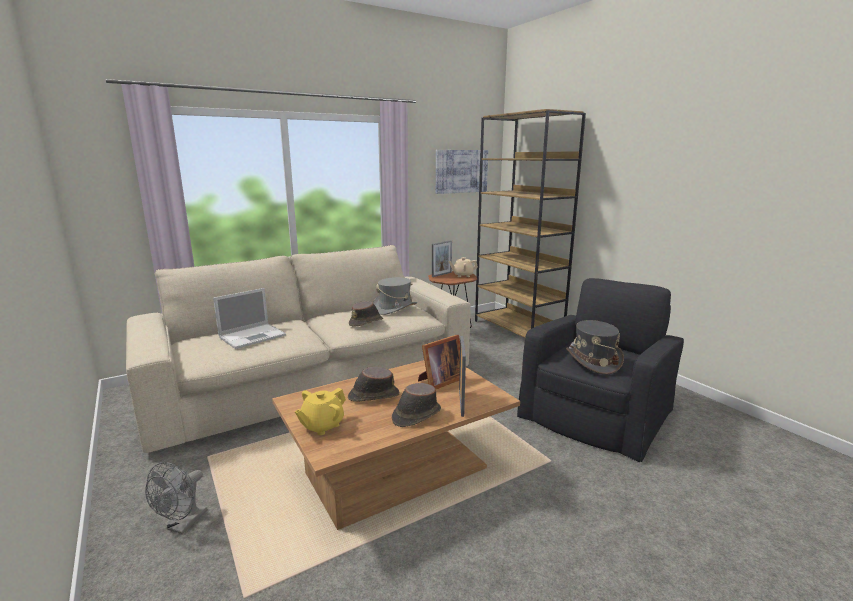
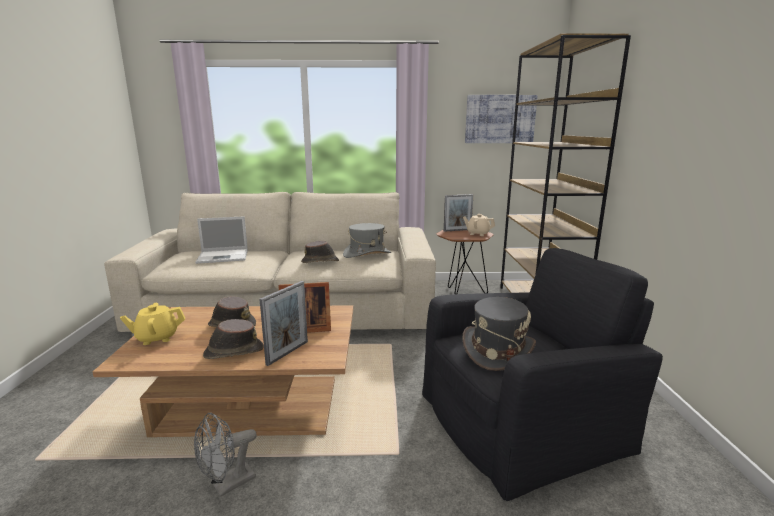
camera: 30 degrees right, 0 degrees up
(183, 525) = (77, 390): grey fan -> grey fan (227, 485)

